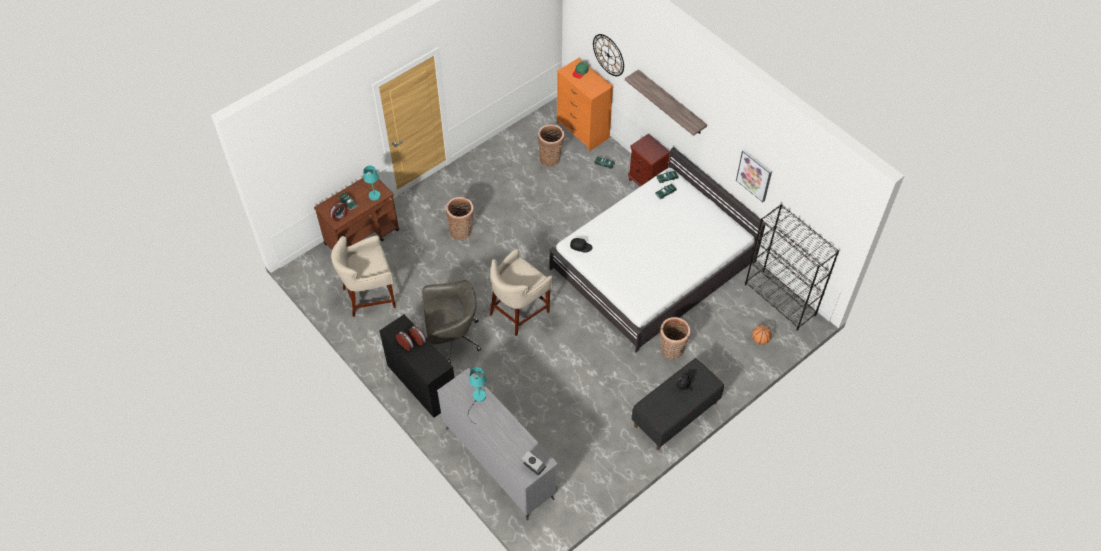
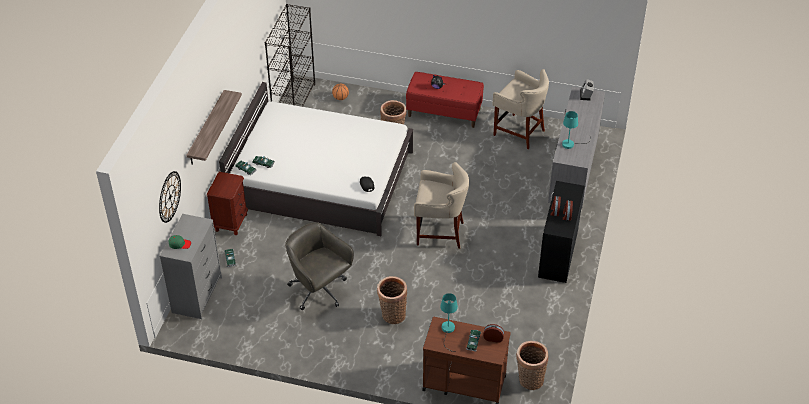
camera: 125 degrees left, 10 degrees down
(370, 296) = (518, 335): beige stool -> beige stool (519, 132)
(452, 338) = (503, 258): grey office chair -> grey office chair (319, 291)
(551, 158) = (252, 300): basket -> basket (529, 380)
(582, 131) = (197, 295): orange dresser -> grey dresser
(675, 414) = (444, 112): black bench -> red bench
(754, 175) = (248, 62): picture -> none

